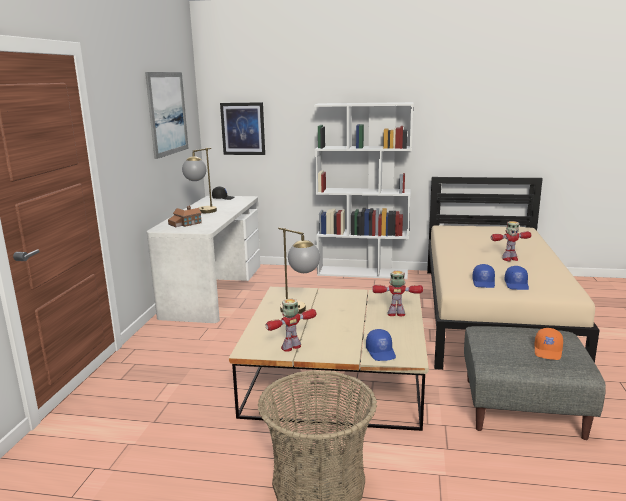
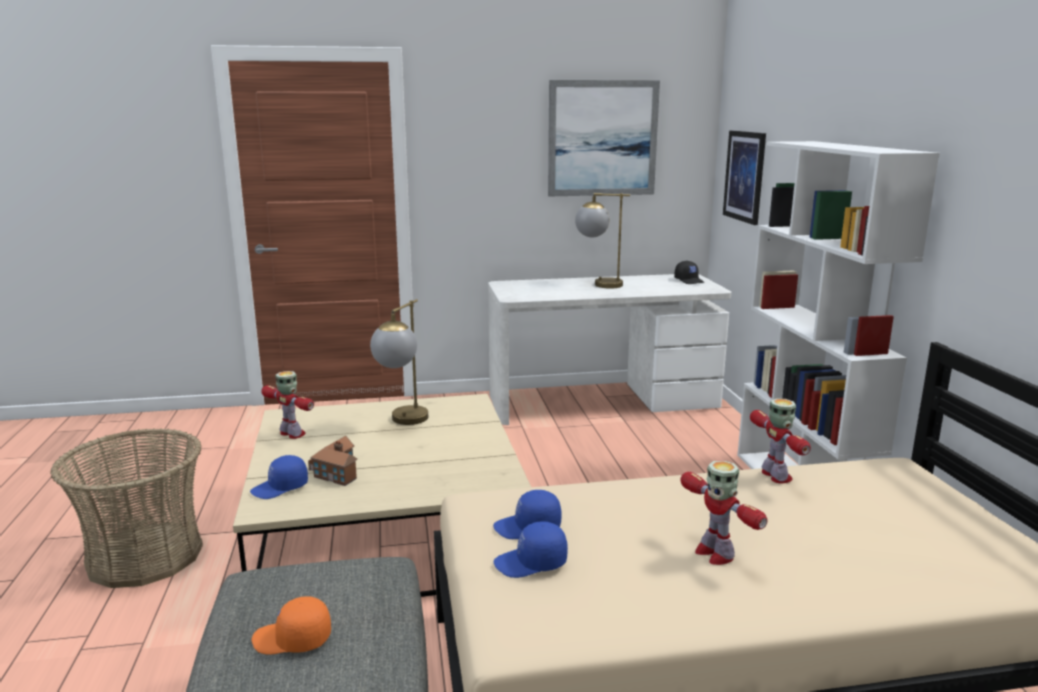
camera: 70 degrees right, 0 degrees up
(185, 224) = (535, 287): toy house -> toy house (336, 472)
(396, 314) = (420, 485): toy robot -> toy robot (776, 476)

